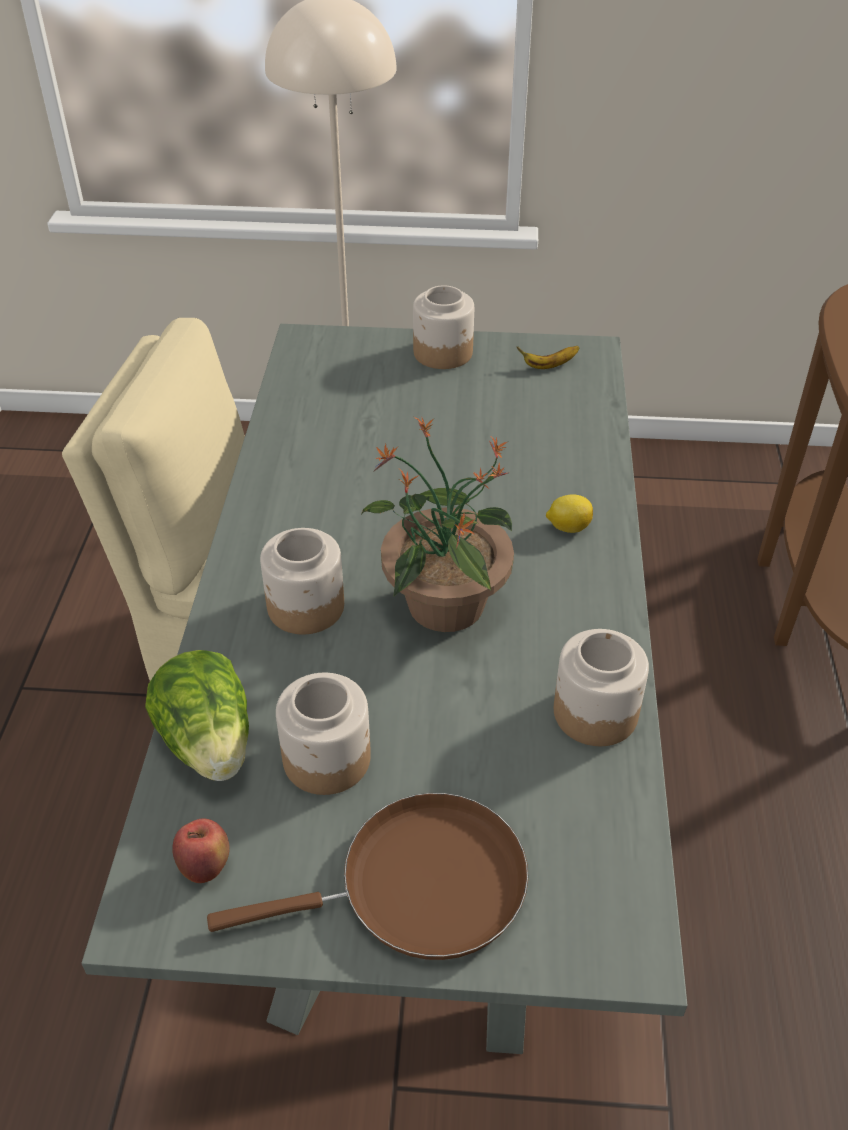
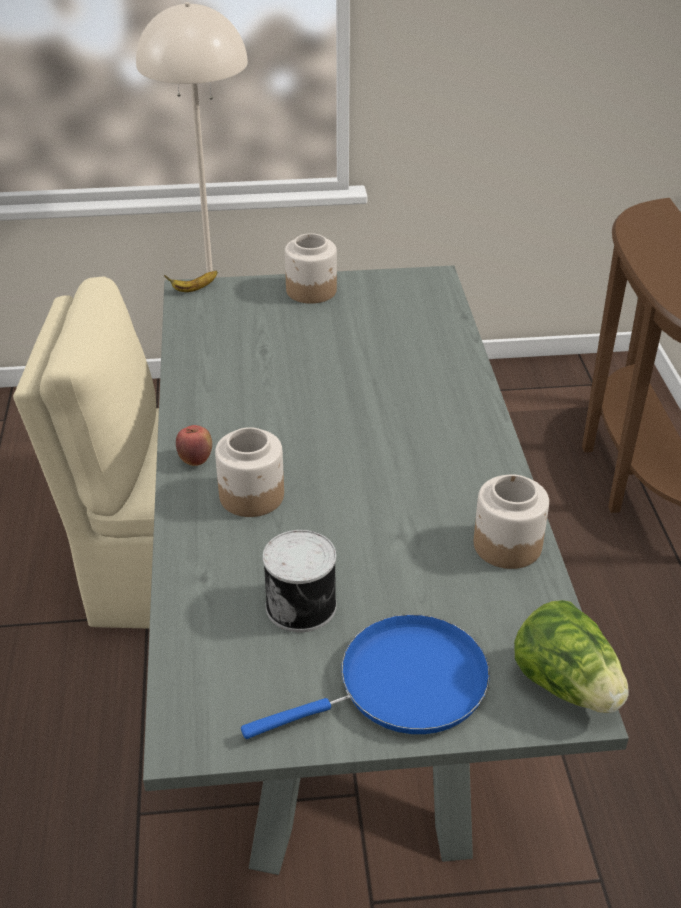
camera: 10 degrees left, 5 degrees down
(205, 866) = (225, 696): apple -> apple (196, 460)
(210, 743) = (202, 606): lettuce -> lettuce (566, 685)
(328, 758) = (302, 605): jar -> can
(420, 886) = (402, 685): brown frying pan -> blue frying pan
(444, 606) = (365, 482): potted plant -> none
(549, 366) = (402, 292): banana -> banana (194, 289)
(568, 527) = (450, 413): lemon -> none

